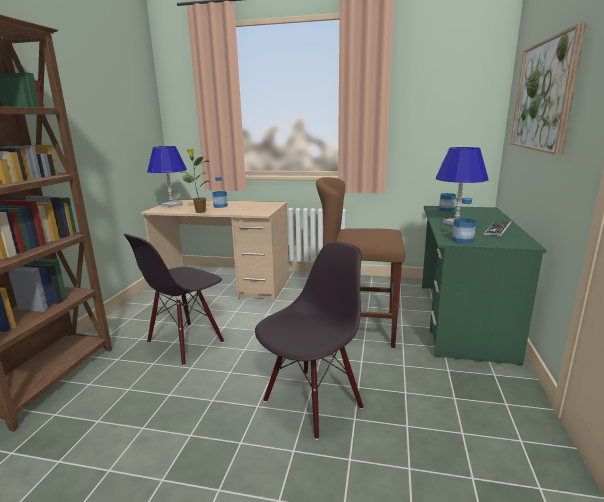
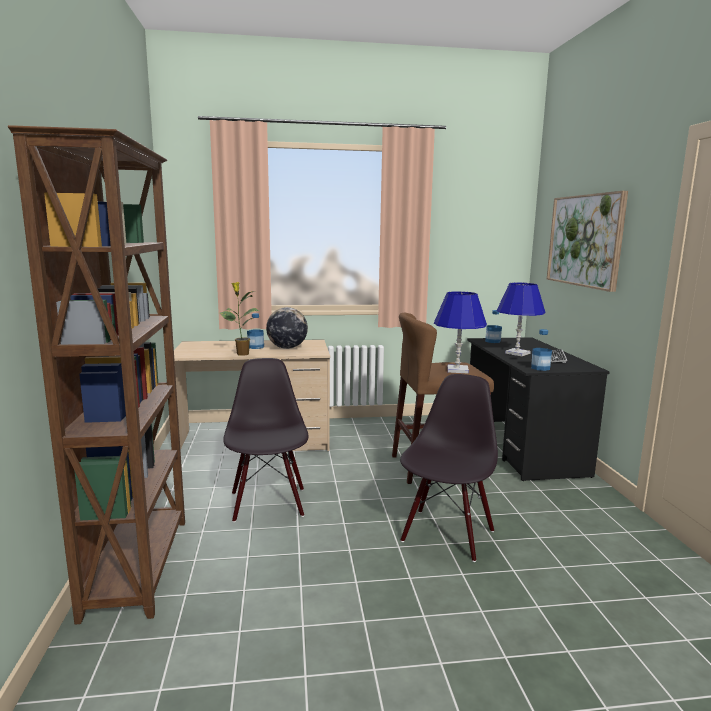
camera: 20 degrees left, 5 degrees down
(171, 205) = (192, 348): blue table lamp -> blue table lamp (457, 370)
(185, 343) = (268, 504): black chair -> black chair turned 150 degrees clockwise
(243, 208) = (287, 348): none -> globe
(462, 319) = (522, 447): green desk -> black desk

